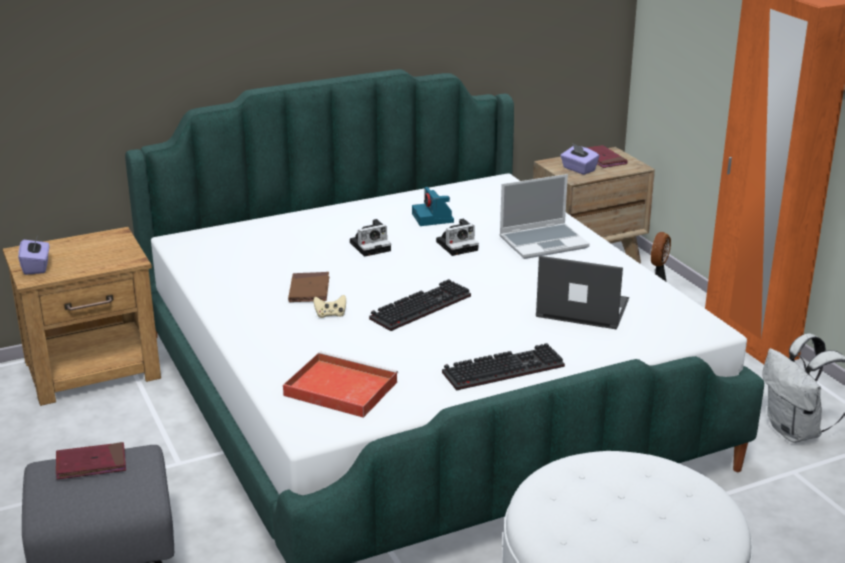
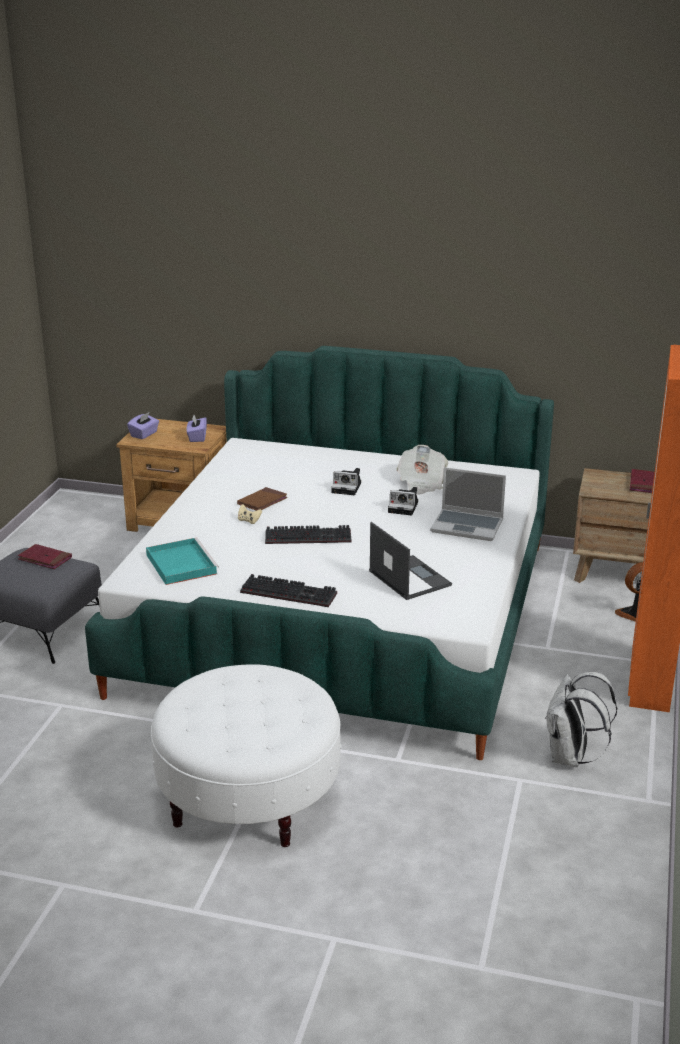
camera: 40 degrees right, 0 degrees up
(338, 388) = (180, 564): red tray -> turquoise tray
(433, 218) = (421, 483): camera -> newspaper
(578, 169) = (607, 485): purple tissue box -> purple tissue box (197, 437)

